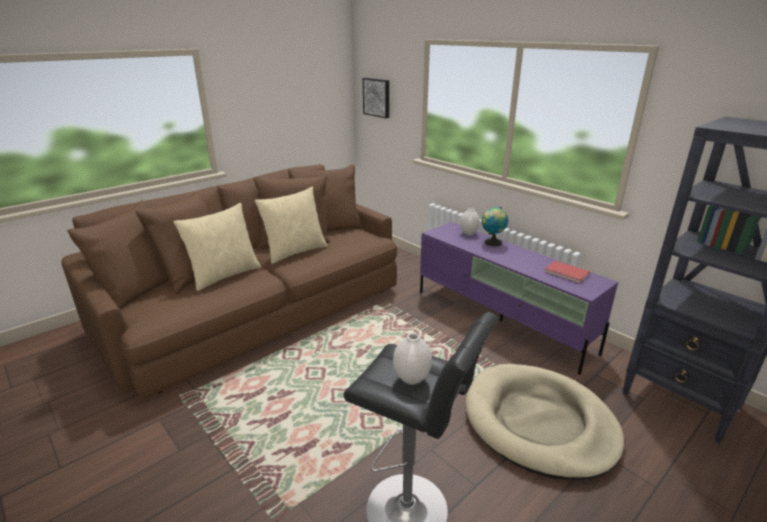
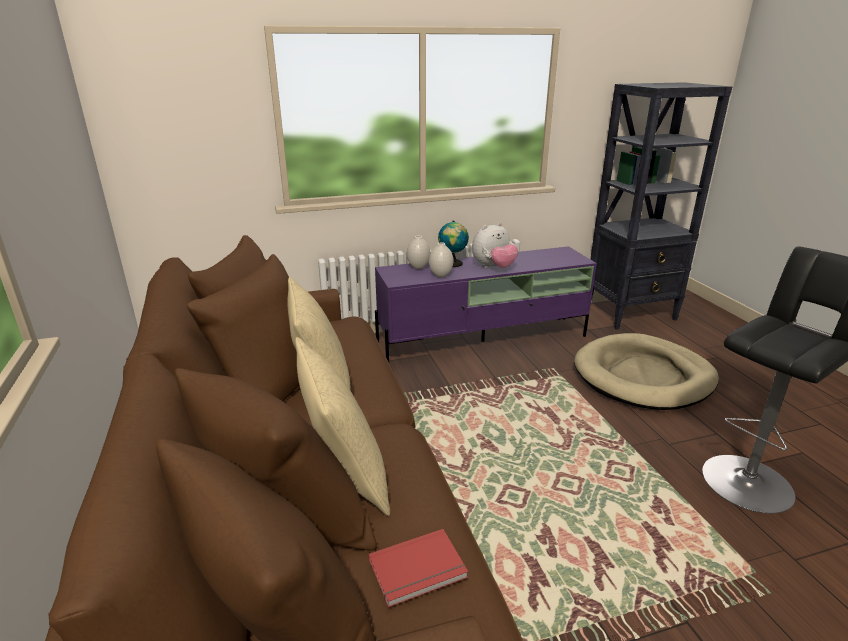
camera: 65 degrees left, 0 degrees up
(377, 97) = (164, 128): picture -> none
(412, 379) = (795, 336): white vase -> white vase (440, 275)
(506, 258) = (493, 267): none -> plush toy
(566, 273) = (543, 256): red book -> red book (419, 571)

